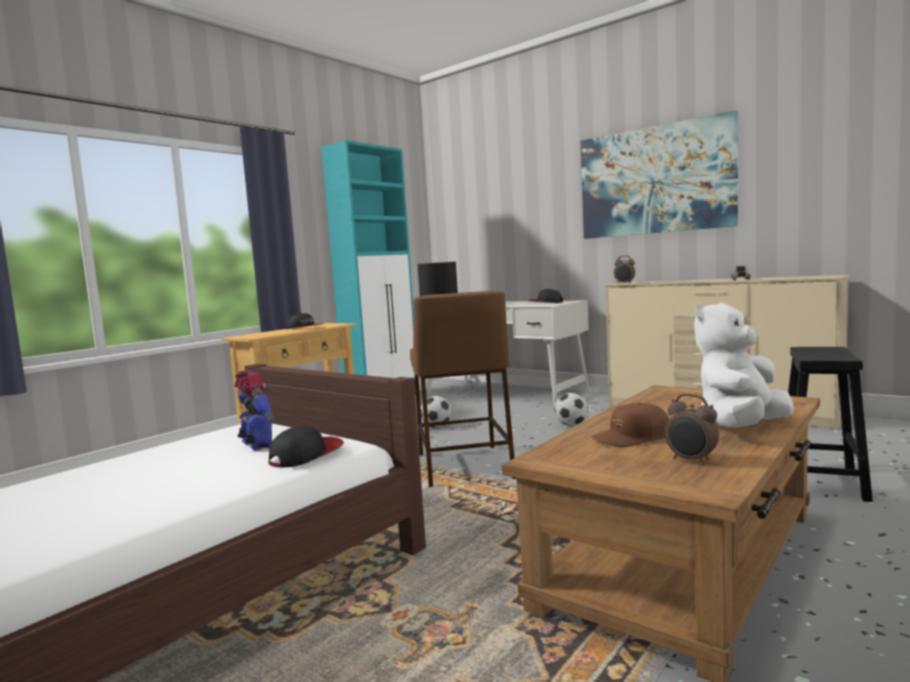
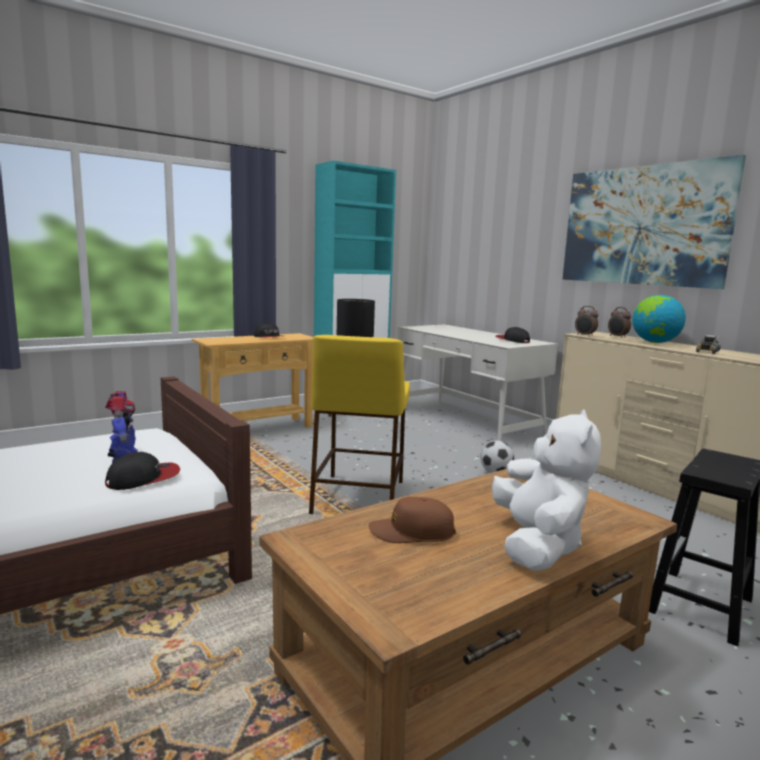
camera: 15 degrees right, 5 degrees up
(436, 427) = (371, 448): football -> none
(463, 465) = (358, 496): brown stool -> yellow stool
(688, 280) = (654, 342): none -> globe
(691, 460) = (427, 579): alarm clock -> alarm clock (617, 337)
(741, 427) = (537, 545): white plush toy -> white plush toy turned 120 degrees clockwise

